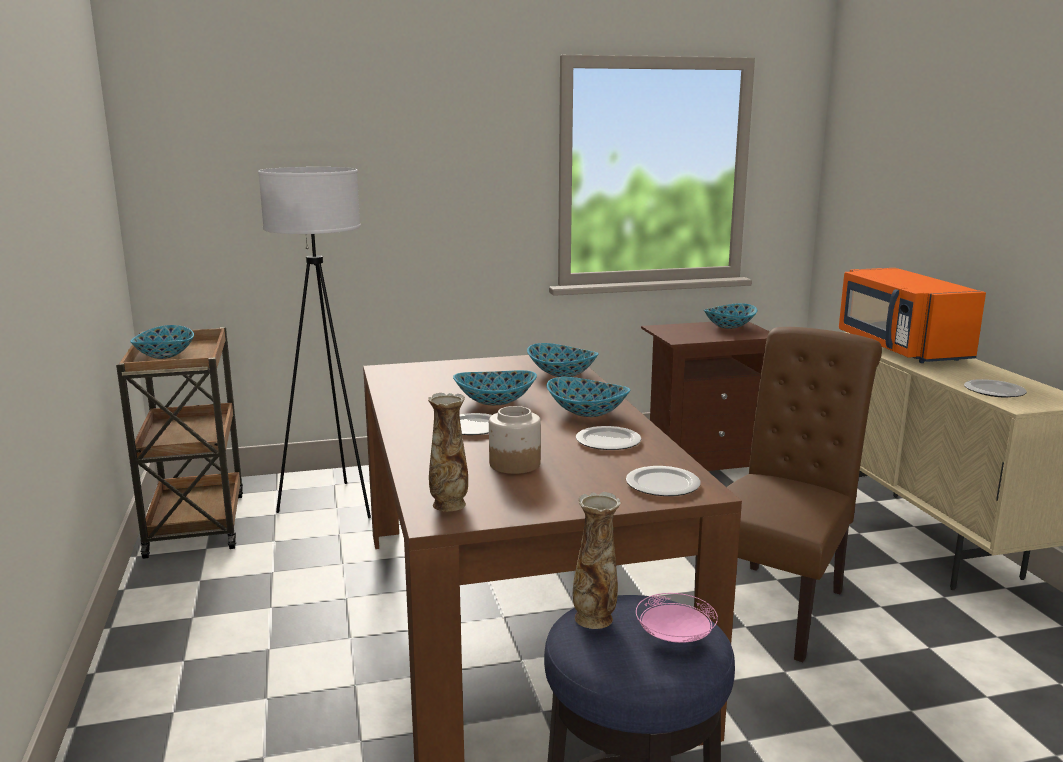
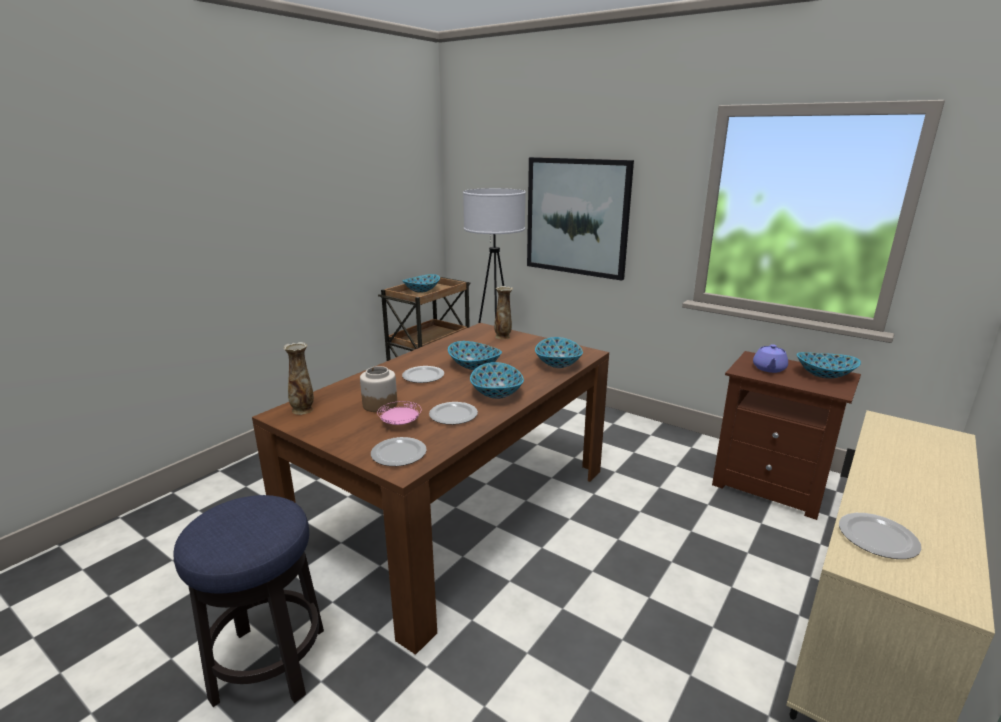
camera: 50 degrees right, 5 degrees up
(389, 202) = (577, 217): none -> picture
(595, 618) = (250, 504): vase -> vase (503, 337)
(675, 637) = (243, 538): pink plate -> pink plate (400, 423)
(690, 333) = (769, 369): none -> purple teapot
(777, 603) = (613, 611): brown chair -> none
(899, 348) = (909, 453): orange microwave -> none

